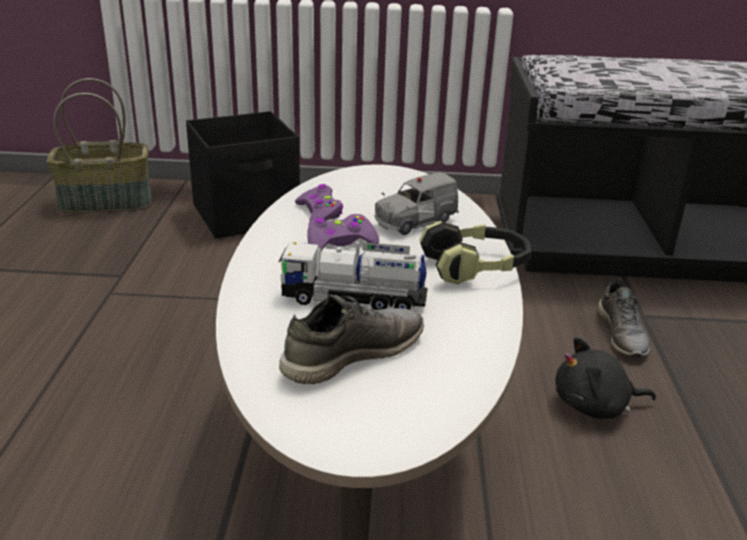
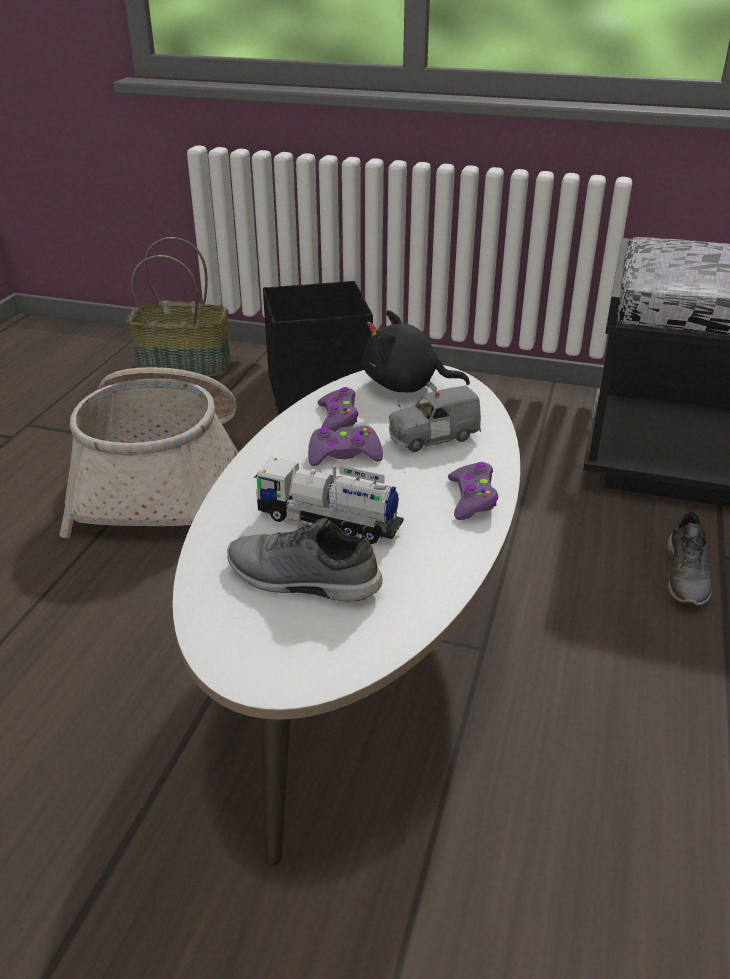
camera: 15 degrees right, 5 degrees up
(117, 305) = (163, 481): none -> basket
(352, 354) = (301, 580): grey shoe -> grey shoe turned 135 degrees counterclockwise
(476, 267) = (472, 498): headphones -> purple game controller
(595, 406) = (619, 655): black plush toy -> black plush toy (406, 386)

